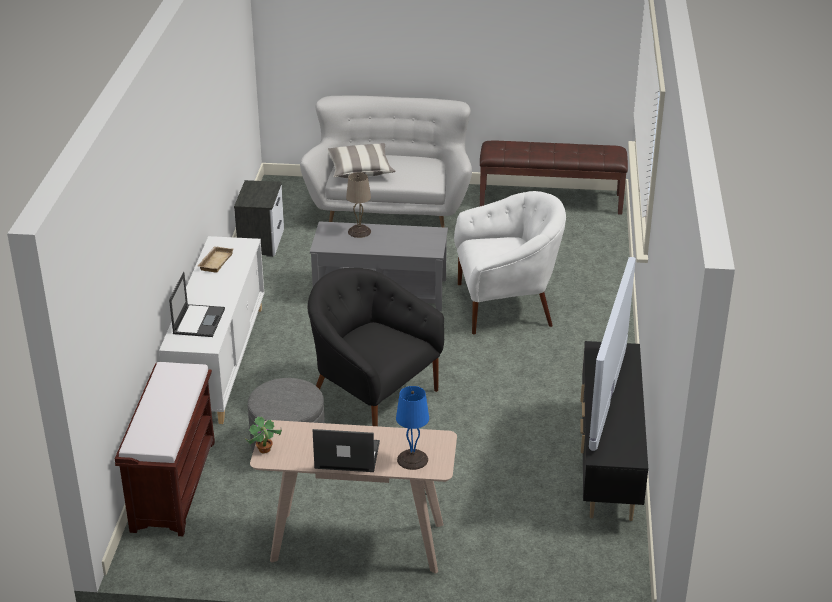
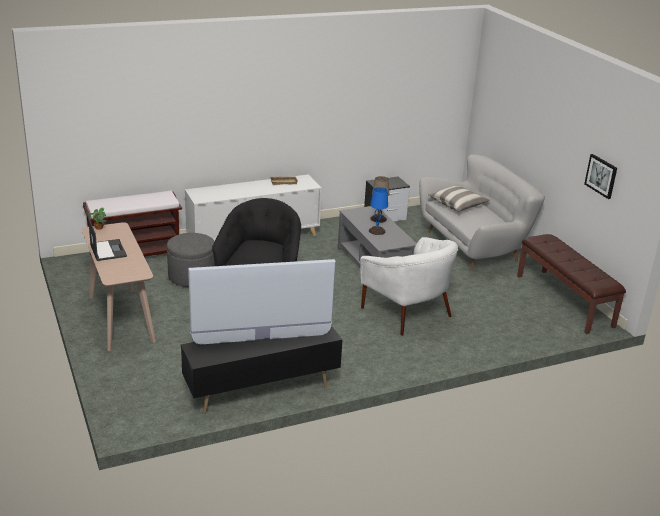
camera: 60 degrees right, 5 degrees down
(199, 321) = (221, 191): laptop -> none
(413, 459) = (116, 270): blue table lamp -> blue table lamp (377, 231)
(548, 44) = (601, 176): none -> picture

